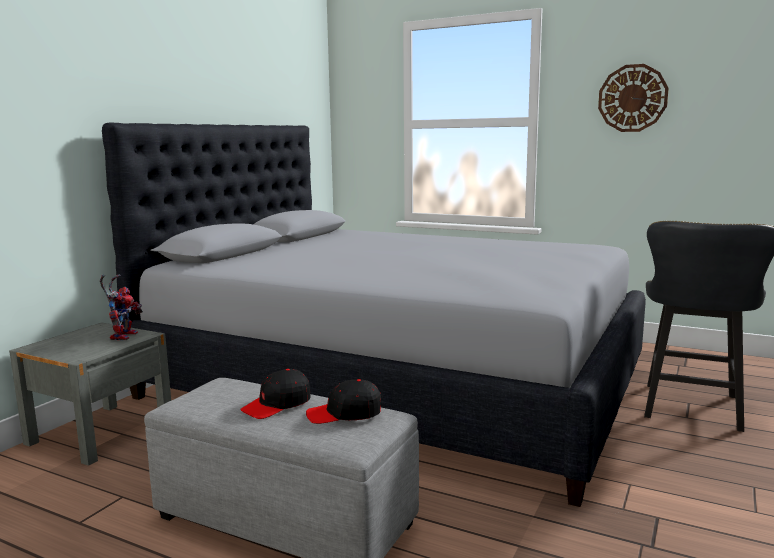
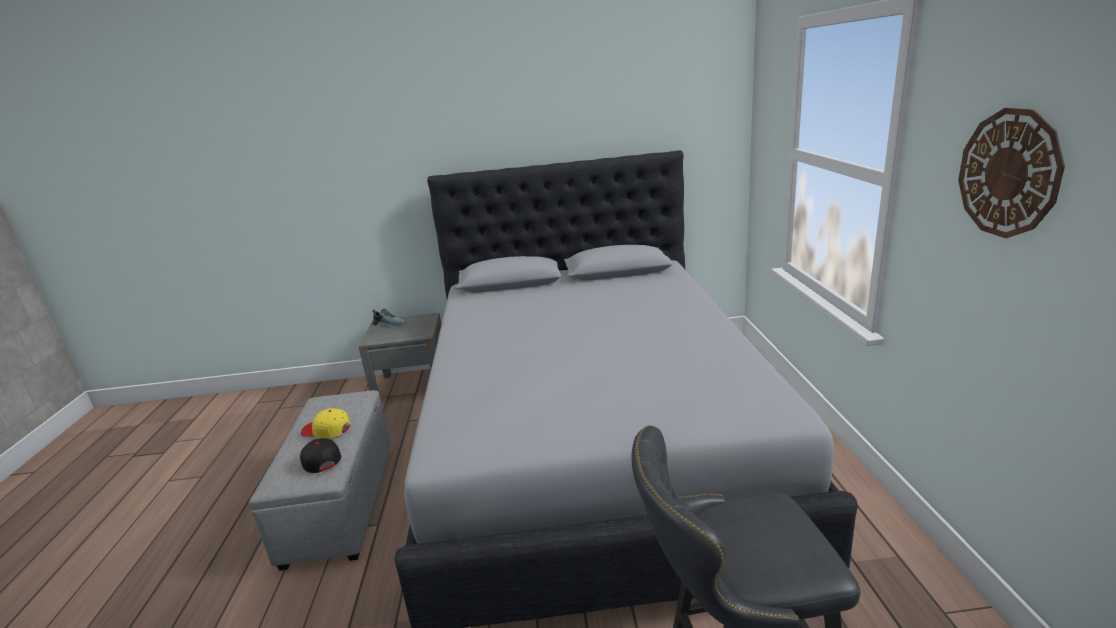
camera: 60 degrees right, 10 degrees up
(58, 343) = (390, 324): none -> shoe
(123, 335) = (417, 330): toy robot -> none
(277, 405) = (326, 430): black cap -> yellow cap

